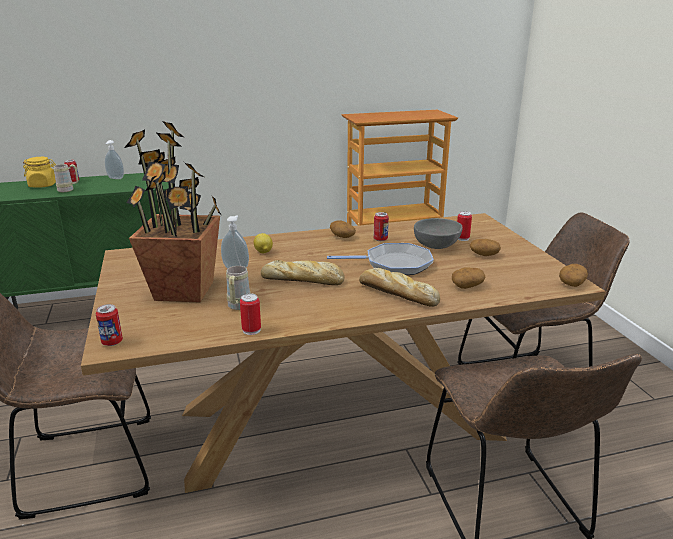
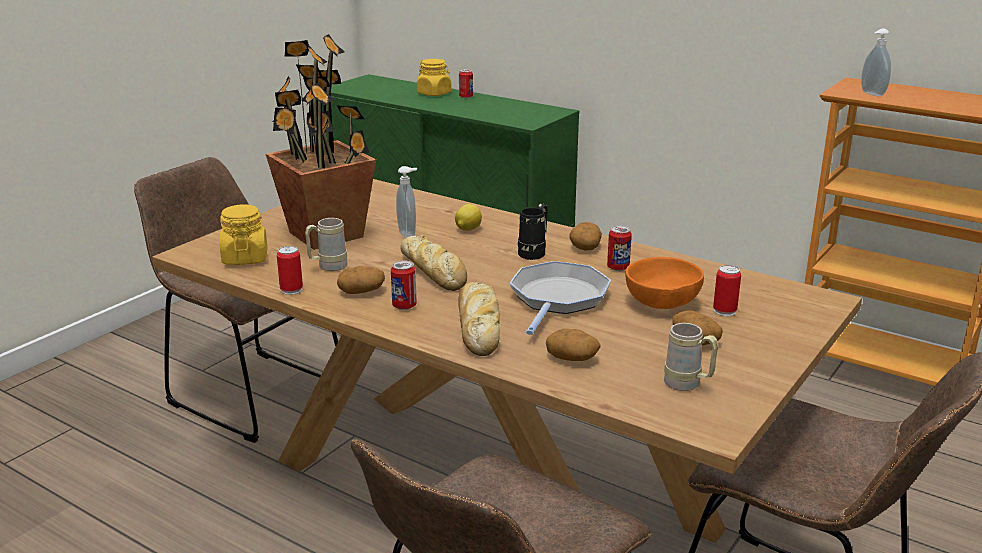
camera: 50 degrees right, 0 degrees up
(69, 190) = (442, 105): beige mug -> beige mug (688, 385)
(112, 342) = (198, 250): can -> can (404, 306)
(115, 178) = (507, 104): soap dispenser -> soap dispenser (871, 94)
(165, 329) = (245, 258): none -> yellow jar
(327, 248) = (534, 252): none -> black mug
(394, 264) = (557, 299): frying pan -> frying pan turned 120 degrees counterclockwise
(437, 247) = (662, 305): grey bowl -> orange bowl
(571, 283) = (713, 426): potato -> potato (362, 291)

